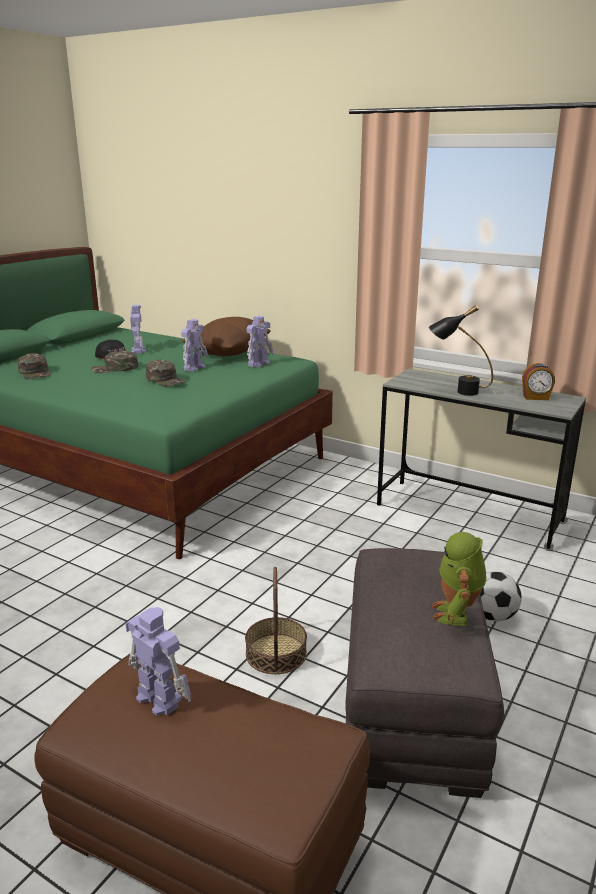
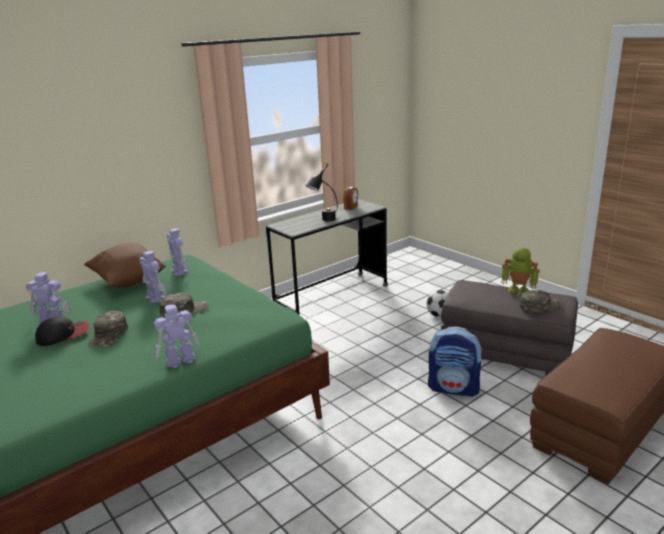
camera: 70 degrees left, 0 degrees up
(35, 373) = (59, 385): green cap -> green cap (540, 305)
(158, 698) = (589, 374): toy robot -> toy robot (179, 361)
(276, 653) = (454, 388): basket -> backpack

